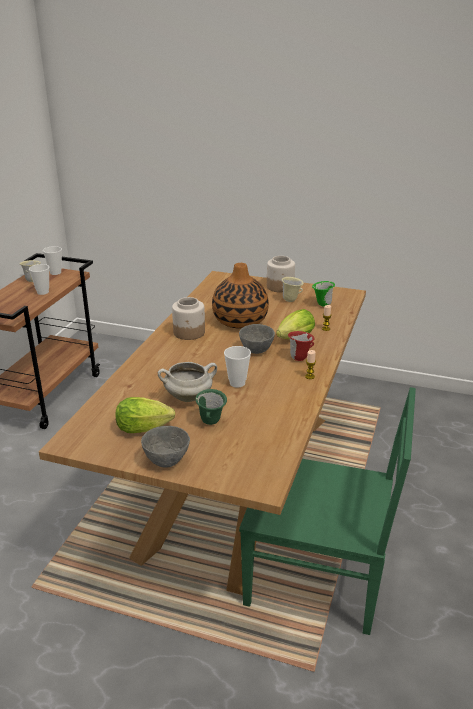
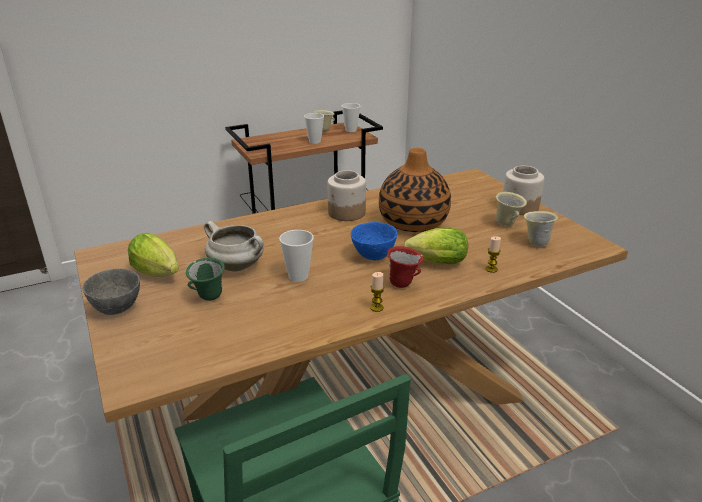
camera: 45 degrees right, 0 degrees up
(257, 351) = (374, 257): grey bowl -> blue bowl
(322, 305) = (535, 243): green mug -> beige mug

